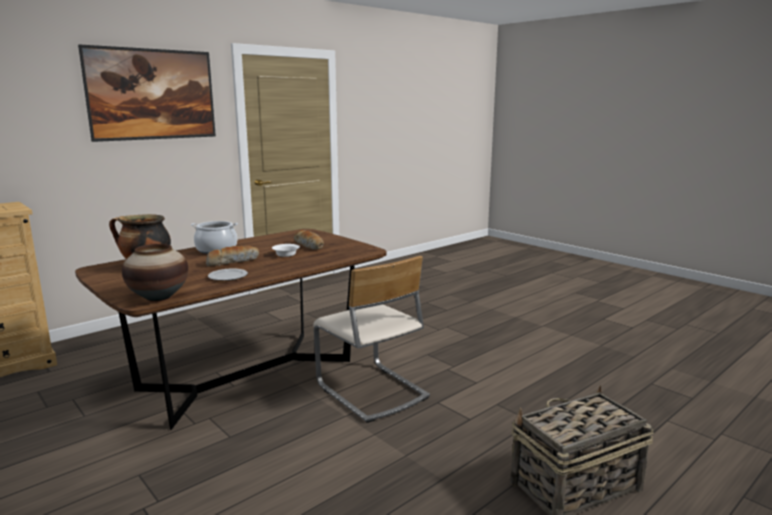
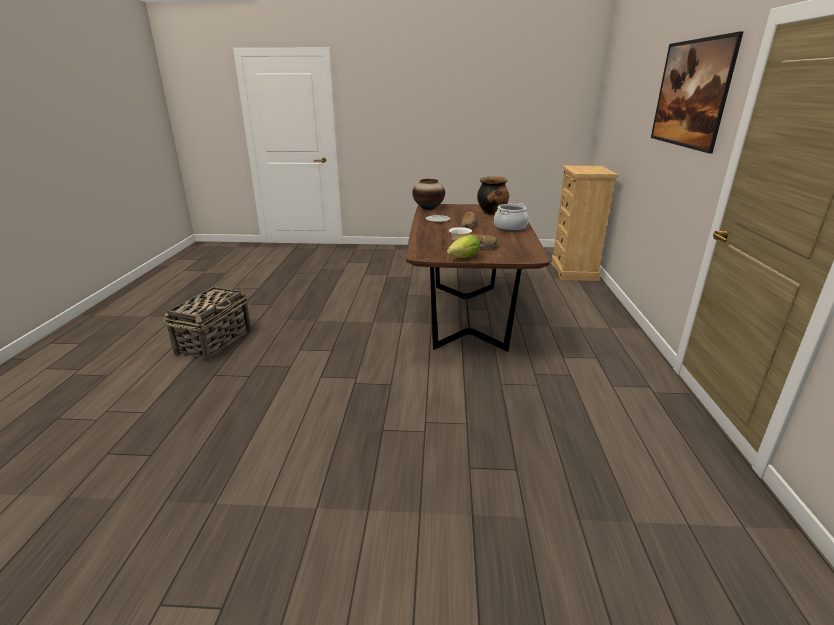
camera: 135 degrees right, 10 degrees up
(345, 242) = (464, 258): none -> lettuce
(371, 392) = (381, 338): beige chair -> none

